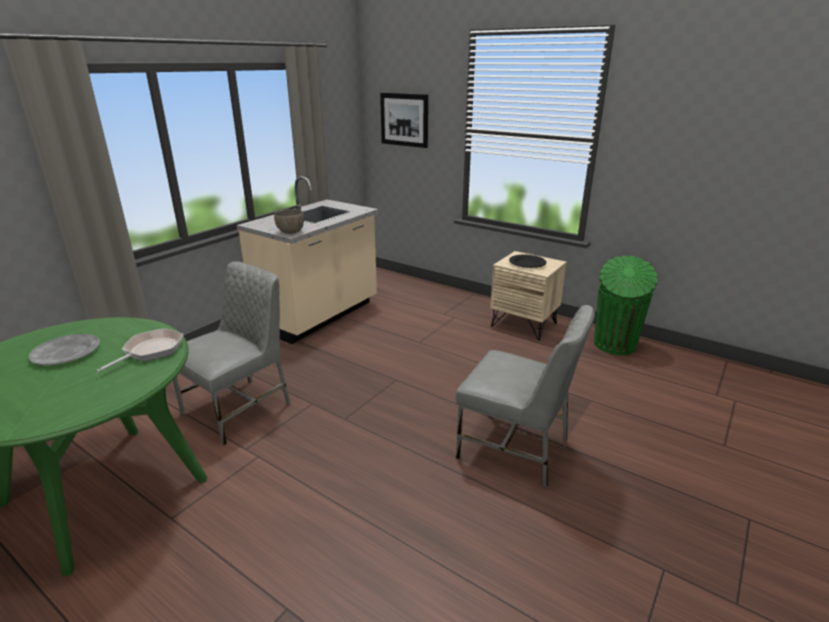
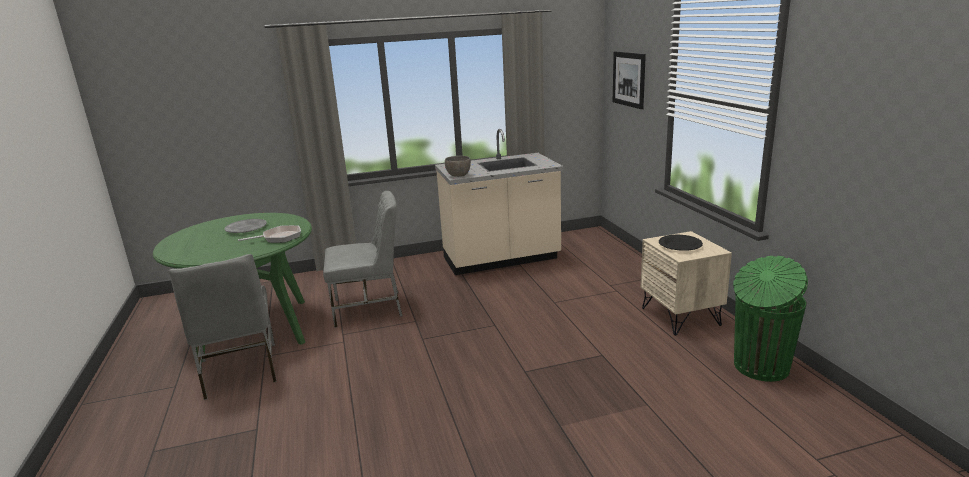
camera: 40 degrees right, 5 degrees down
(515, 449) = (515, 410): grey chair -> grey chair (239, 371)

